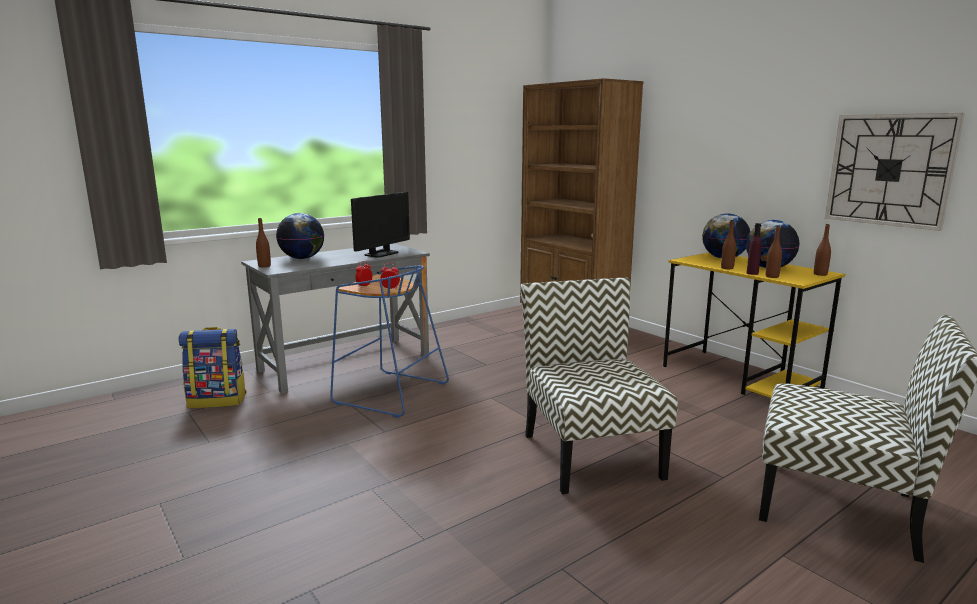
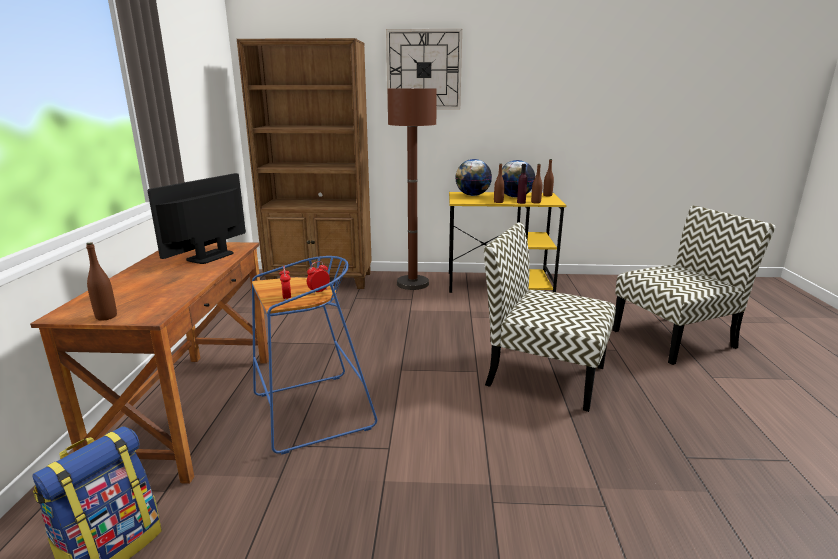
camera: 50 degrees left, 5 degrees up
(302, 258) = (124, 290): globe -> none
(345, 363) = (191, 409): grey desk -> brown desk
(381, 254) = (210, 256): monitor -> monitor turned 135 degrees counterclockwise
(644, 348) = (412, 284): none -> brown floor lamp
(889, 170) = (576, 118): wall clock -> wall clock (424, 70)

